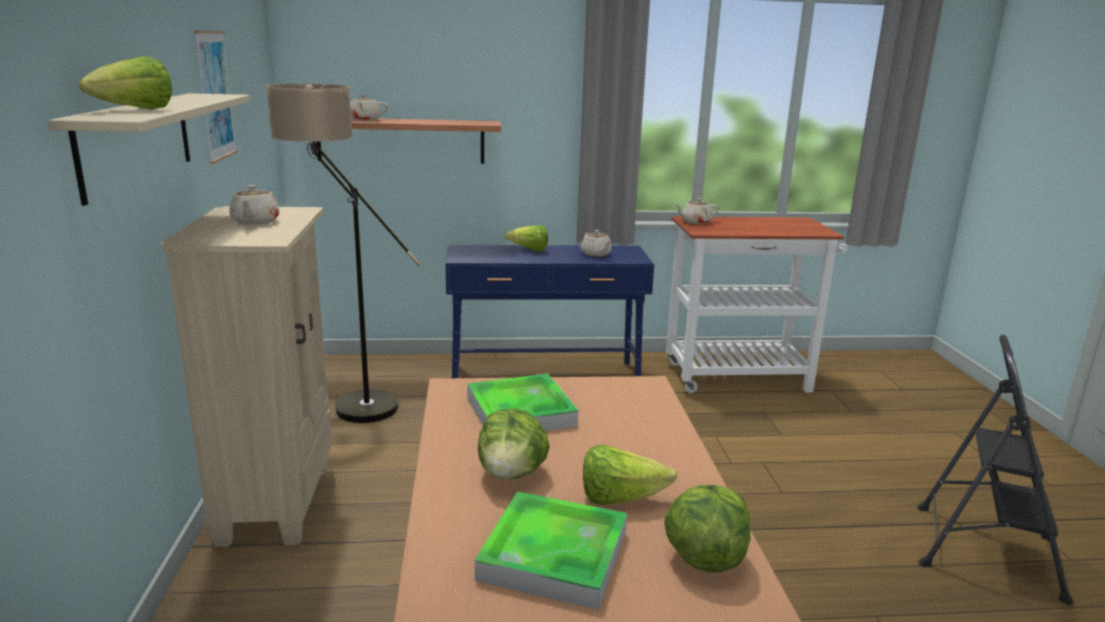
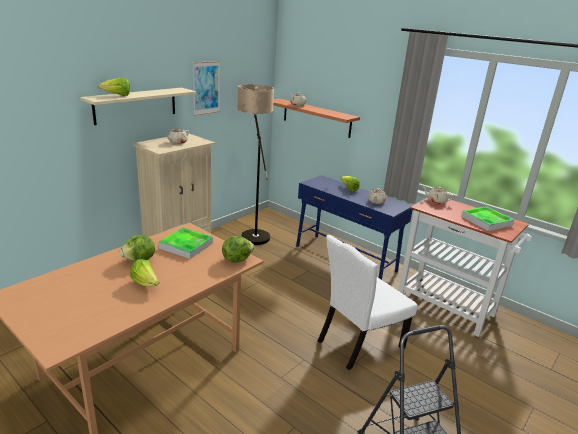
camera: 45 degrees right, 5 degrees up
(554, 555) = (97, 284): tray -> tray (486, 221)
(704, 557) = (124, 310): lettuce -> lettuce (236, 259)
(744, 466) = (360, 342): none -> white chair

